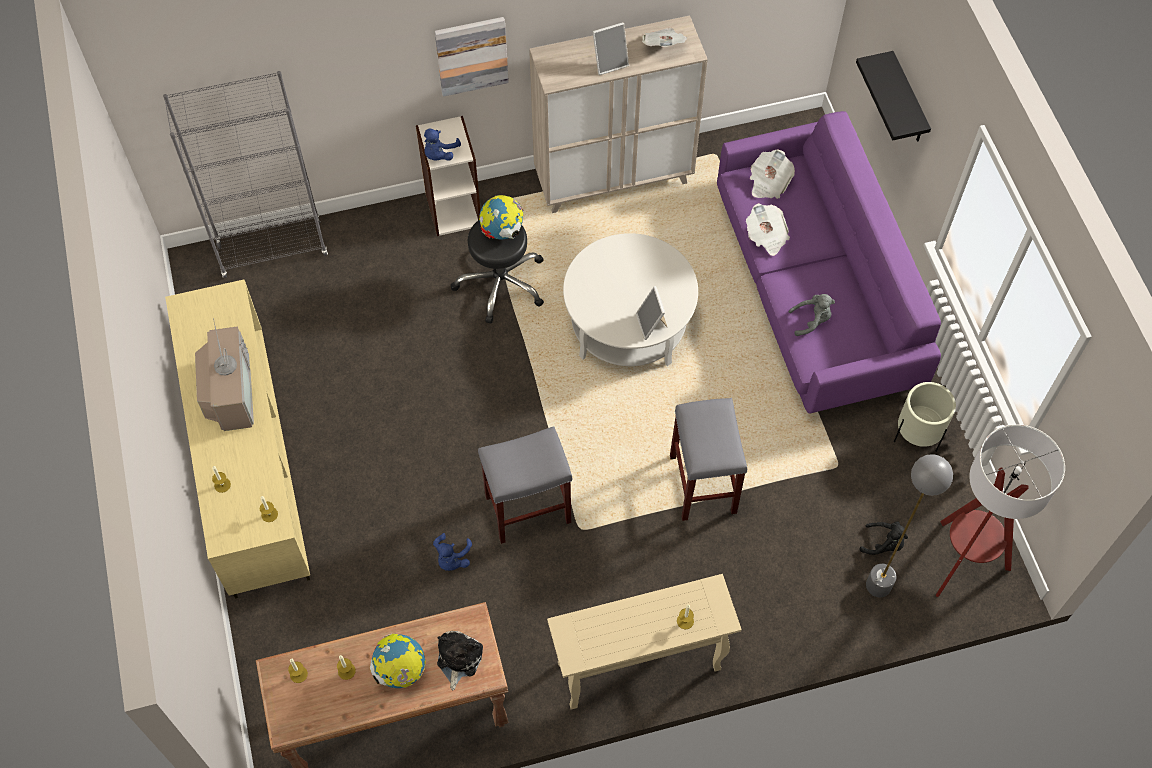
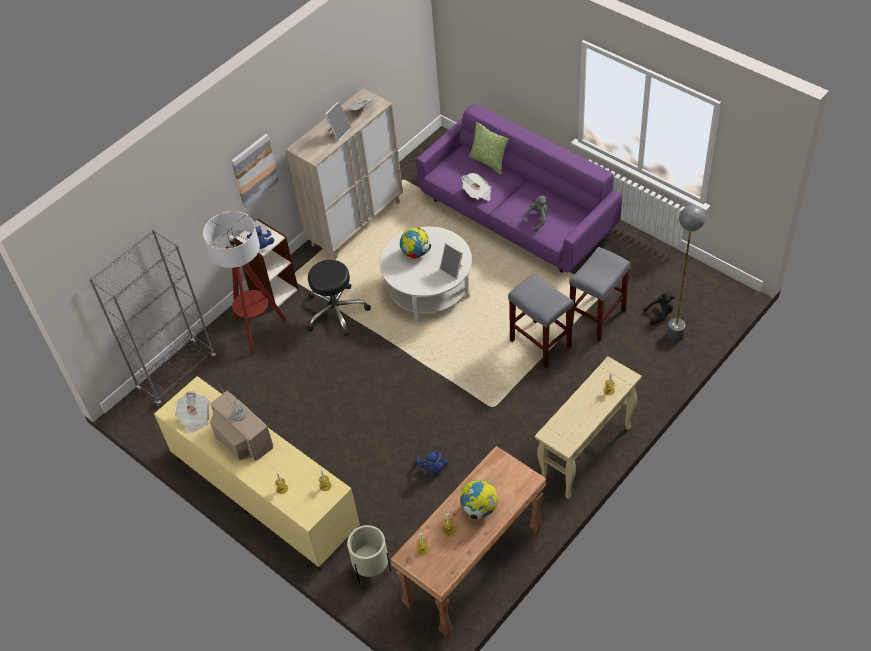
camera: 30 degrees left, 10 degrees down
(458, 659) = (507, 482): plush toy -> none
(502, 231) = (328, 269): globe -> globe (416, 253)
(528, 508) = (454, 414): grey stool -> grey stool (597, 317)
(768, 183) = (455, 167): newspaper -> newspaper (194, 418)
(816, 200) = (488, 162): none -> pillow
(908, 101) = (516, 68): black shelf -> none
(917, 436) = (631, 253): beige planter -> beige planter (372, 568)
(962, 562) = (707, 298): floor lamp -> floor lamp (258, 330)

